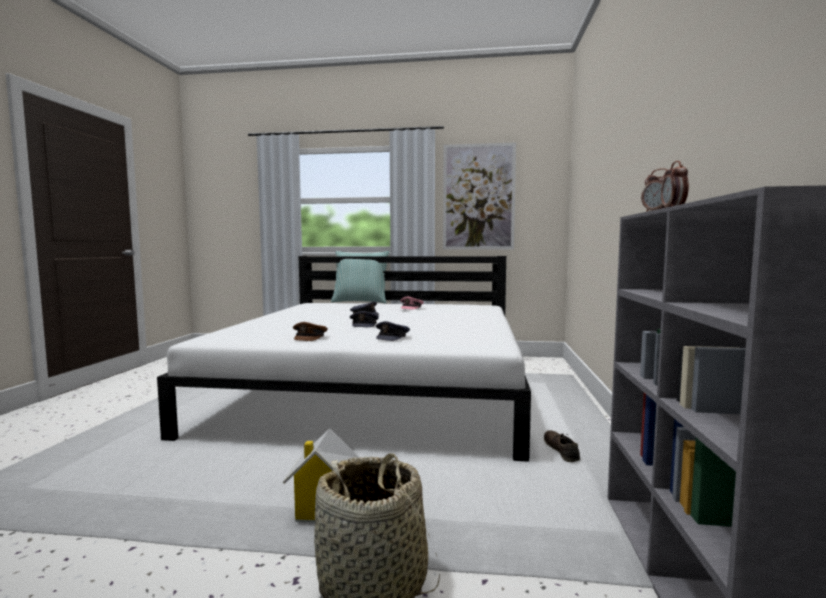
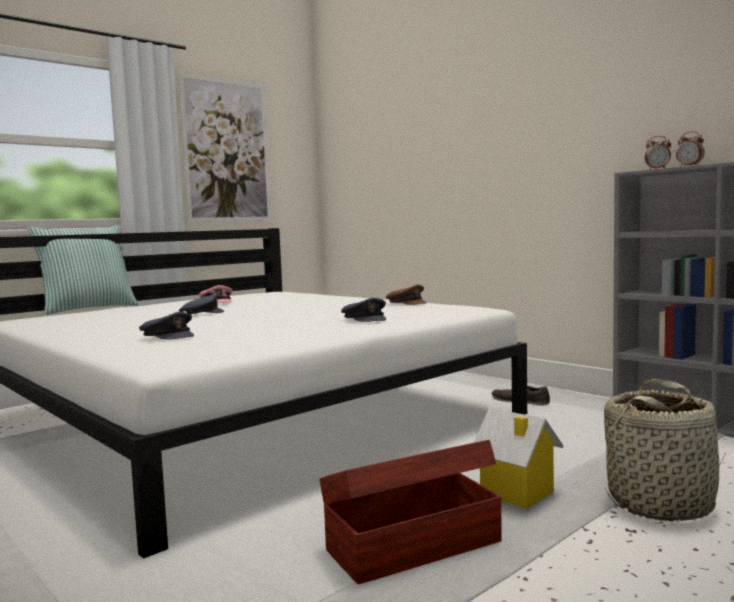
camera: 50 degrees left, 0 degrees up
(211, 498) = (411, 547): none -> brown storage box
(310, 337) = (287, 335): brown cap -> brown cap (407, 303)
(364, 325) = (268, 319): grey cap -> grey cap (169, 336)

